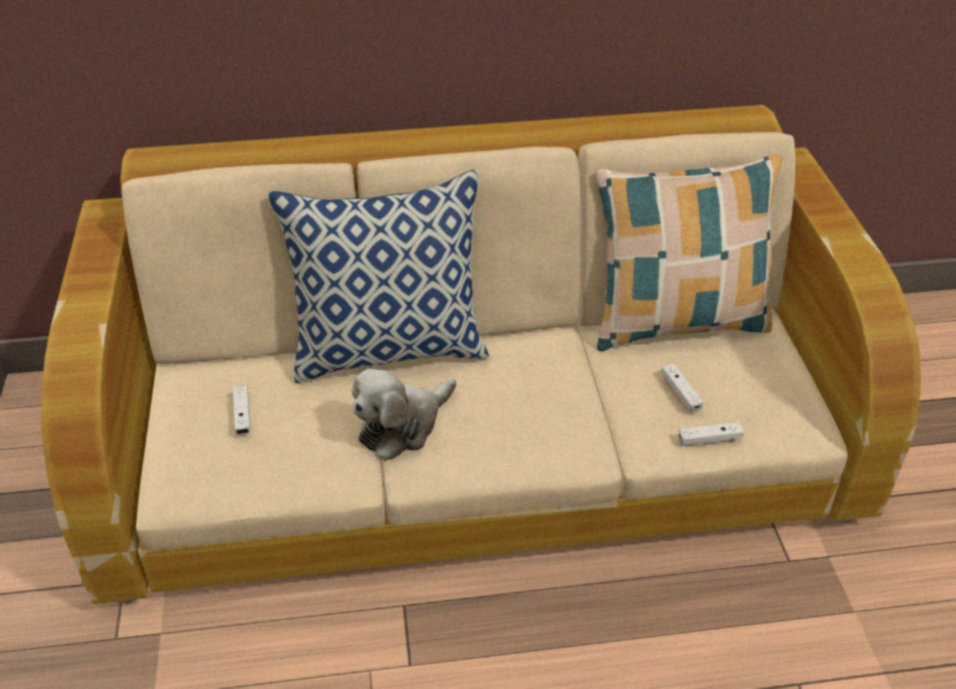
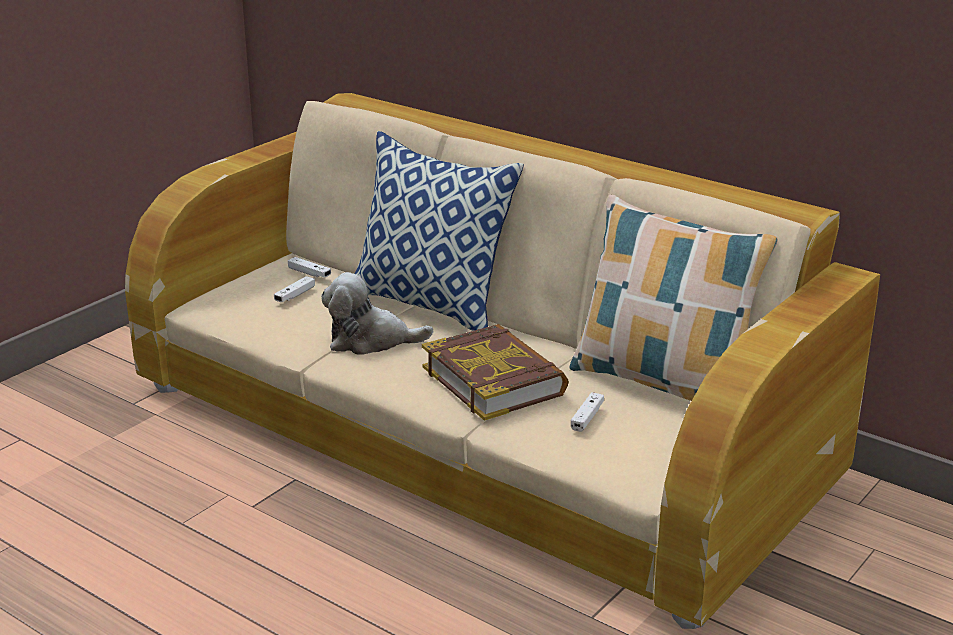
camera: 45 degrees right, 15 degrees down
(570, 402) = (494, 380): none -> book
(709, 439) = (556, 447): white game controller -> white game controller (309, 273)

